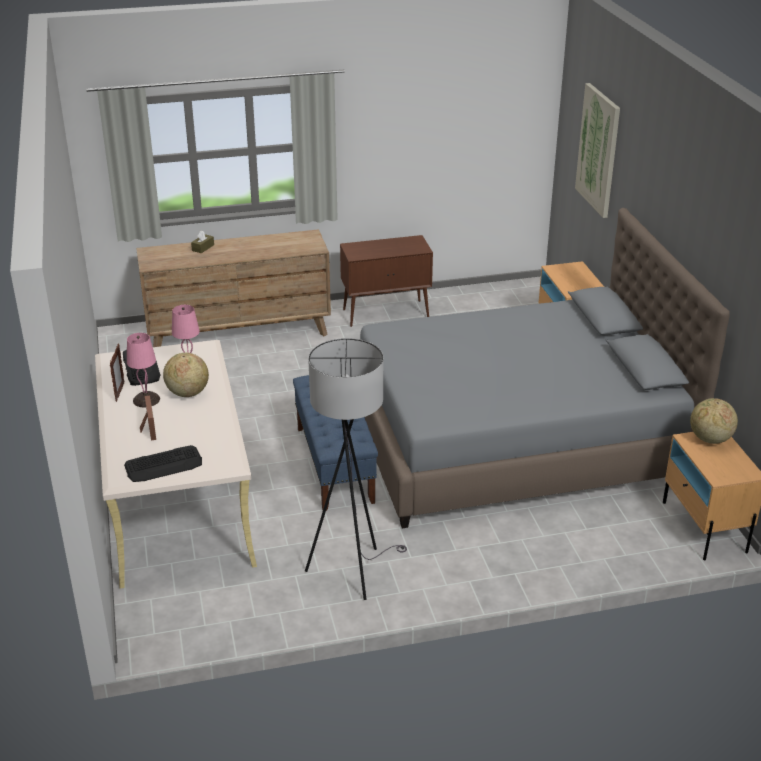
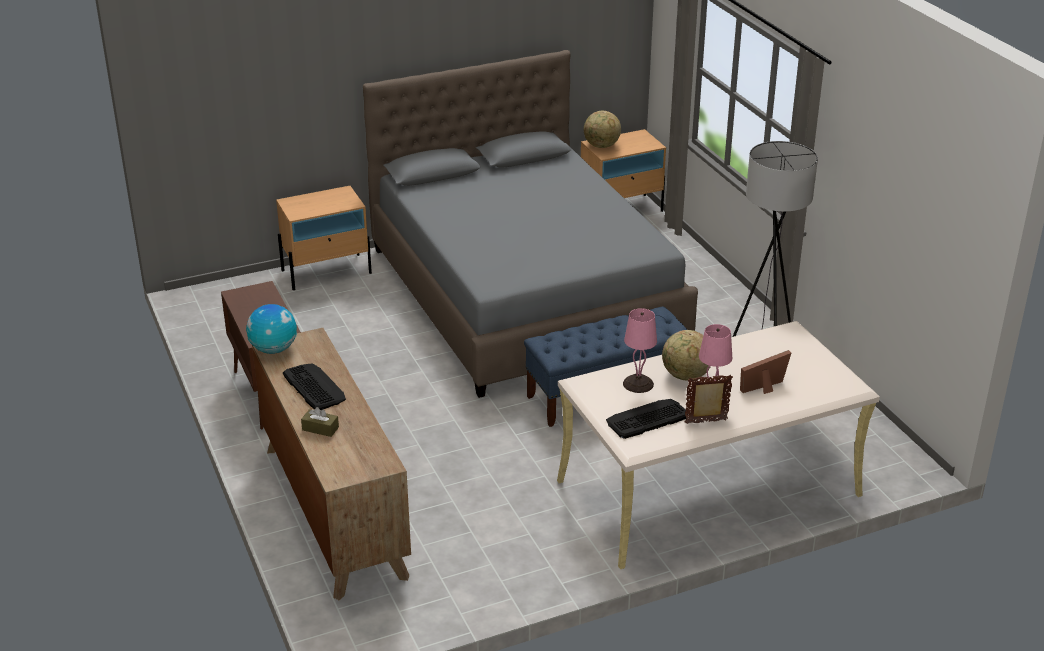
camera: 100 degrees left, 0 degrees up
(164, 465) = (817, 365): keyboard -> keyboard (314, 387)
(306, 235) = (274, 349): none -> globe
(598, 150) = (265, 72): picture -> none

